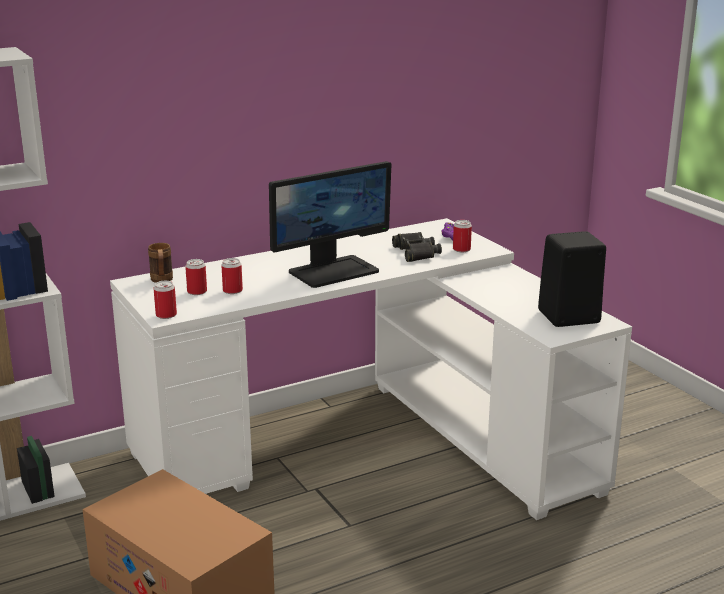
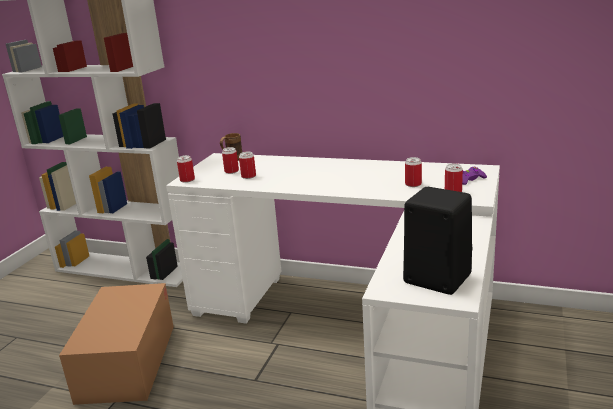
camera: 50 degrees right, 0 degrees up
(333, 271) = (329, 181): monitor -> none
(416, 252) = (413, 184): black binoculars -> can

